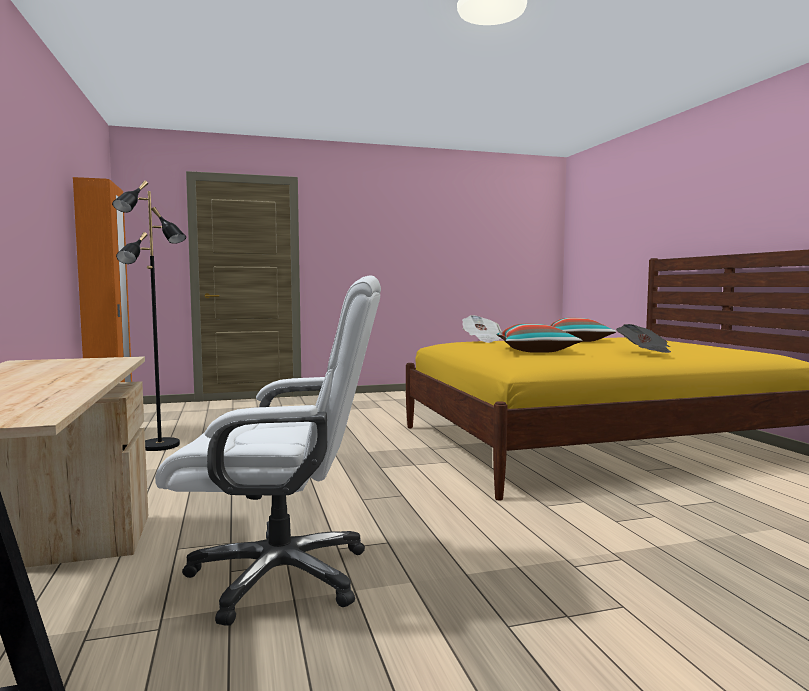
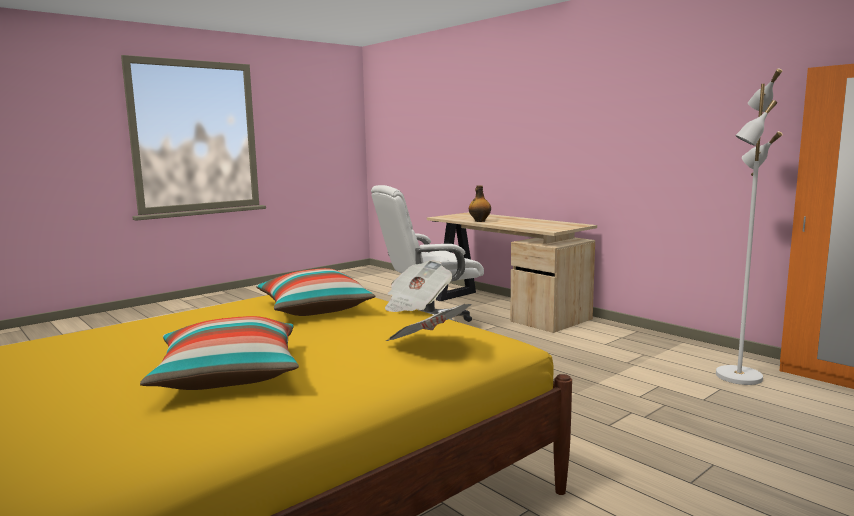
camera: 155 degrees right, 5 degrees up
(70, 387) = (479, 221): none -> bottle
(159, 446) = (737, 376): black floor lamp -> white floor lamp
(645, 353) = (165, 320): newspaper -> newspaper (416, 305)

